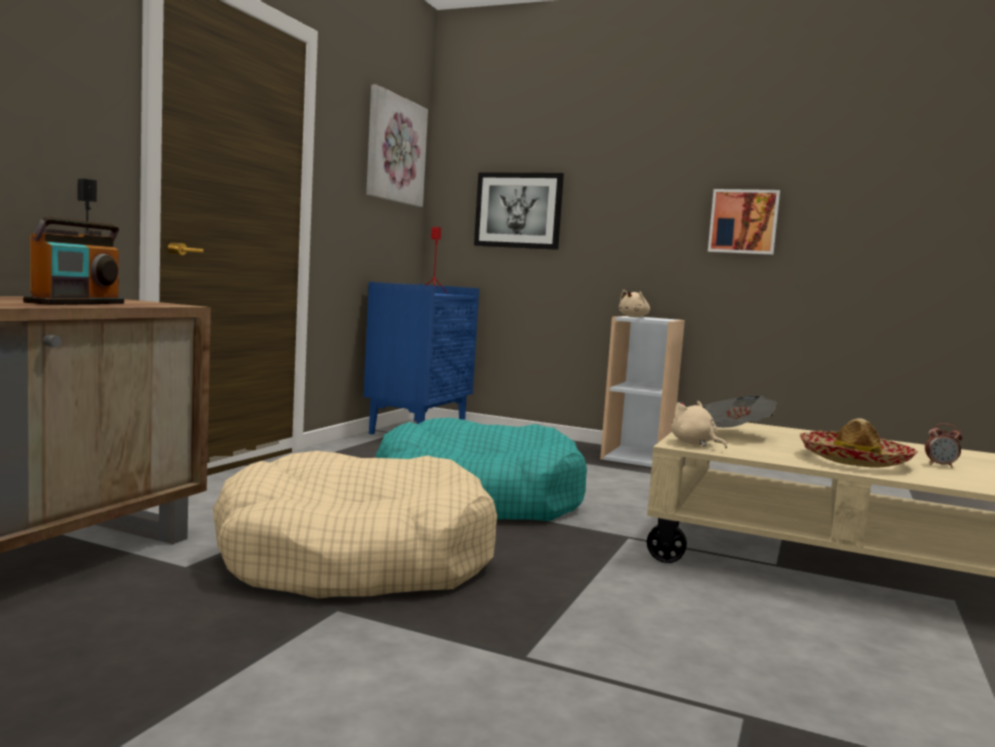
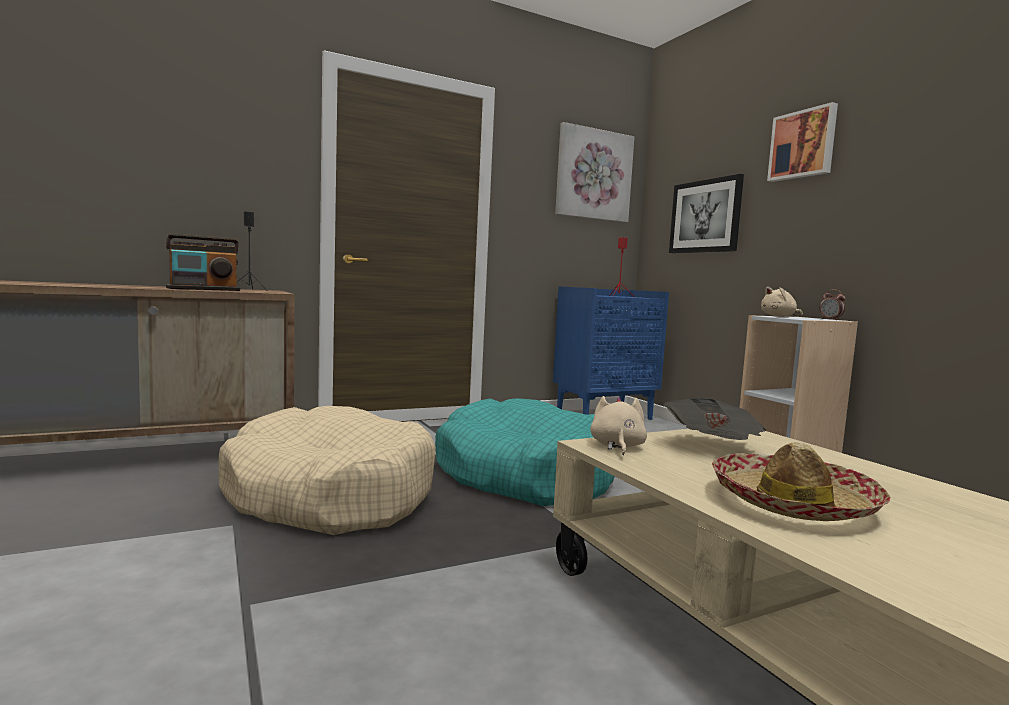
camera: 40 degrees right, 0 degrees up
(743, 222) = (936, 198): picture -> picture (803, 144)
(940, 465) = (953, 543): alarm clock -> alarm clock (831, 319)

